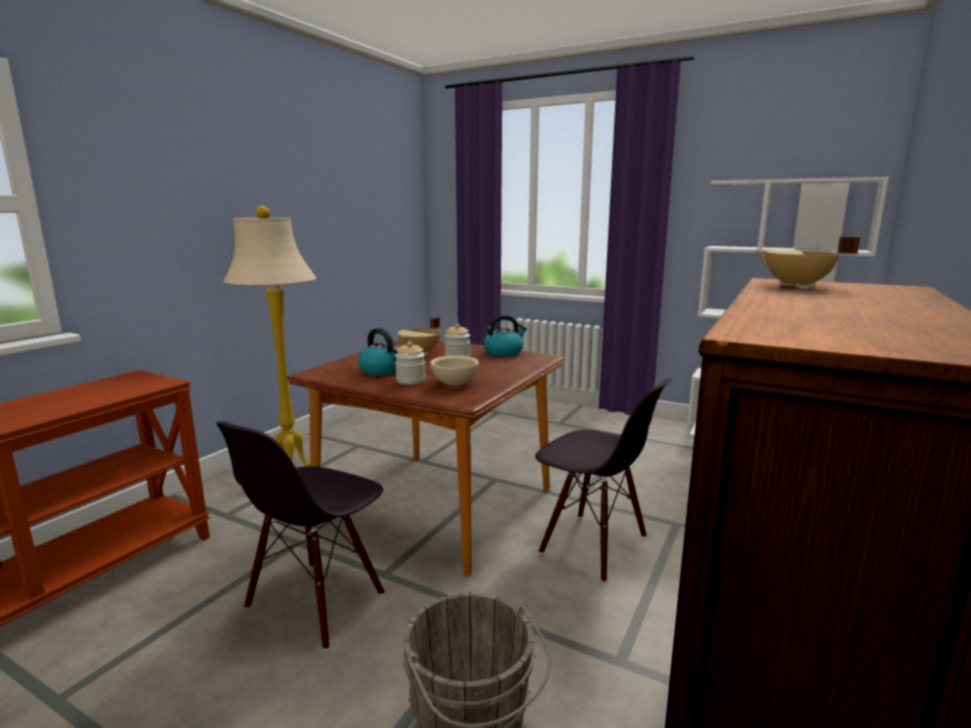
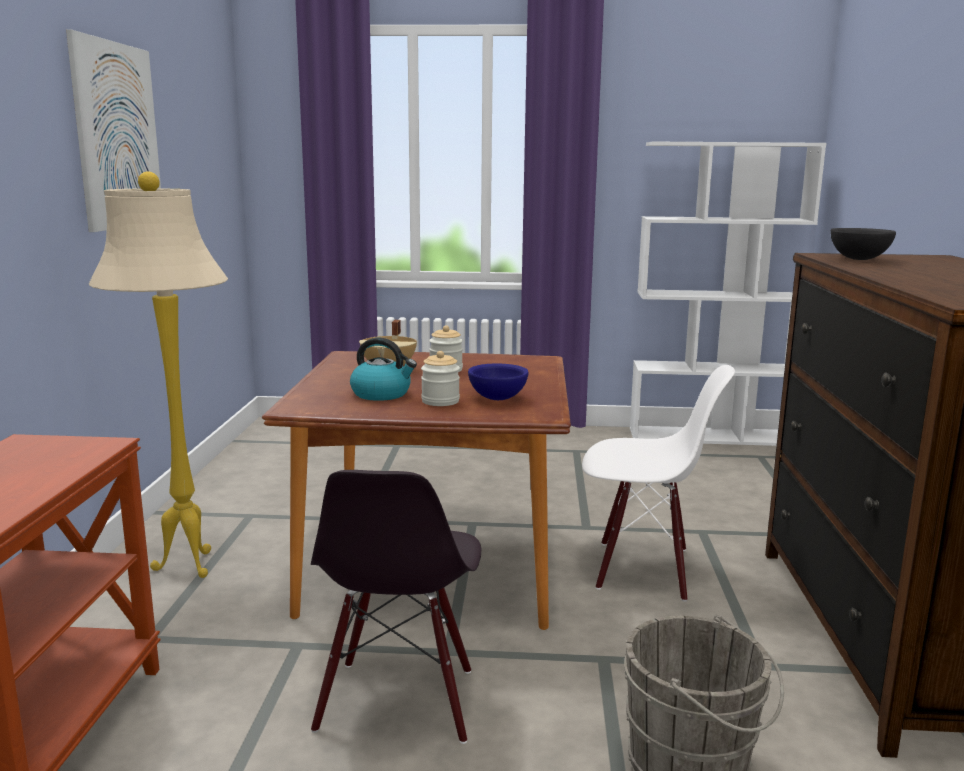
camera: 25 degrees left, 0 degrees up
(288, 184) = (118, 136): none -> picture
(455, 383) = (498, 398): beige bowl -> blue bowl
(504, 352) = (488, 358): kettle -> none
(593, 545) = (643, 569): black chair -> white chair
(797, 286) = (860, 259): beige cooking pot -> black bowl

